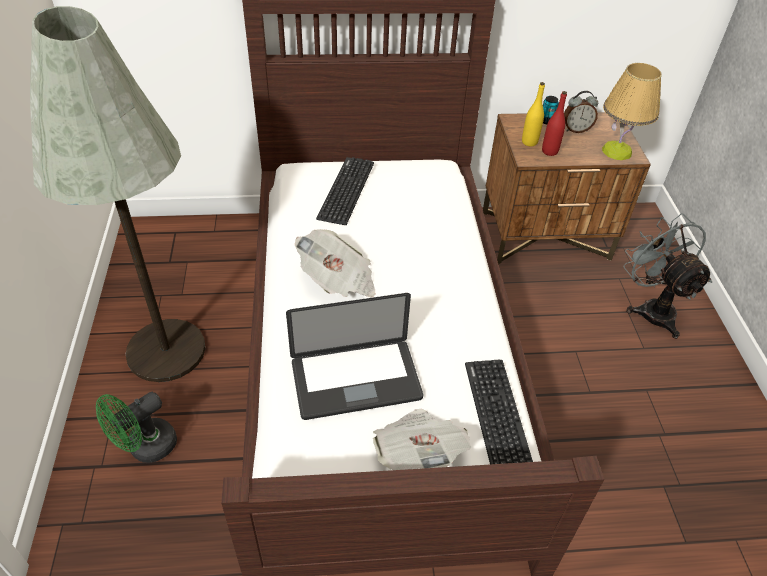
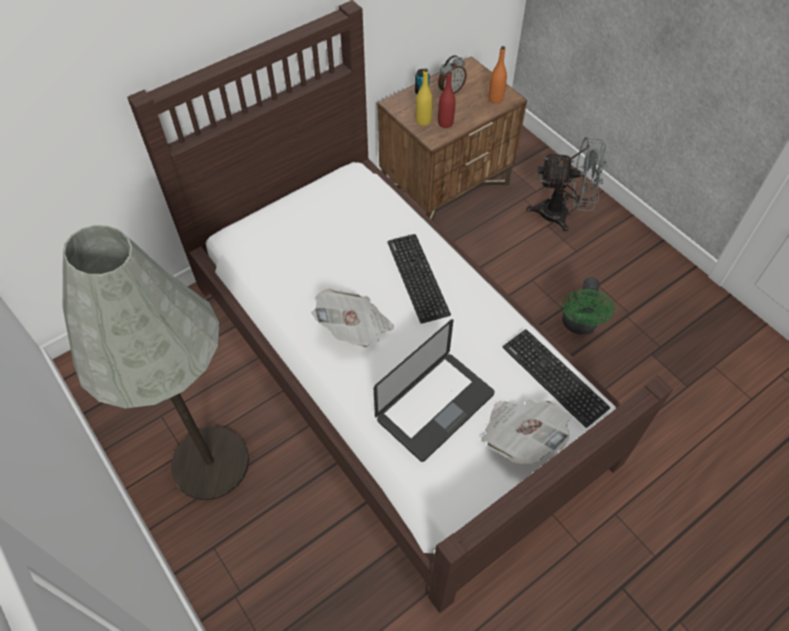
camera: 30 degrees left, 10 degrees up
(146, 448) = (265, 554): green fan -> green fan (579, 325)
(346, 190) = (293, 238): keyboard -> keyboard (418, 278)
(617, 151) = (495, 99): table lamp -> orange bottle
(651, 308) = (562, 214): grey fan -> grey fan turned 150 degrees clockwise

